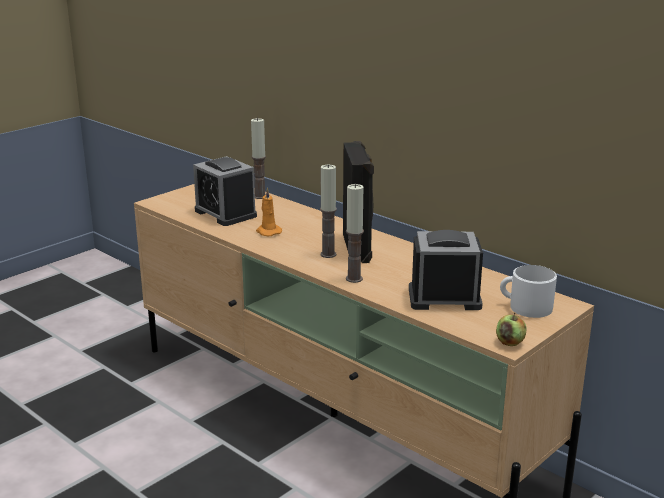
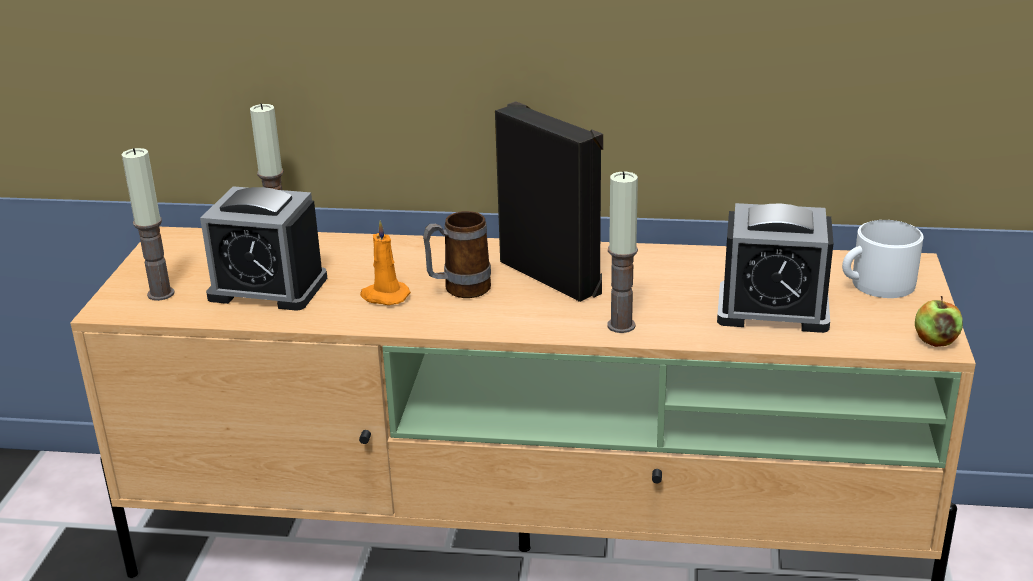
camera: 35 degrees left, 5 degrees up
(304, 240) = (458, 290): none -> mug
(328, 254) = (528, 301): candle -> candle (161, 294)
(444, 298) = (772, 309): alarm clock -> alarm clock turned 135 degrees counterclockwise

